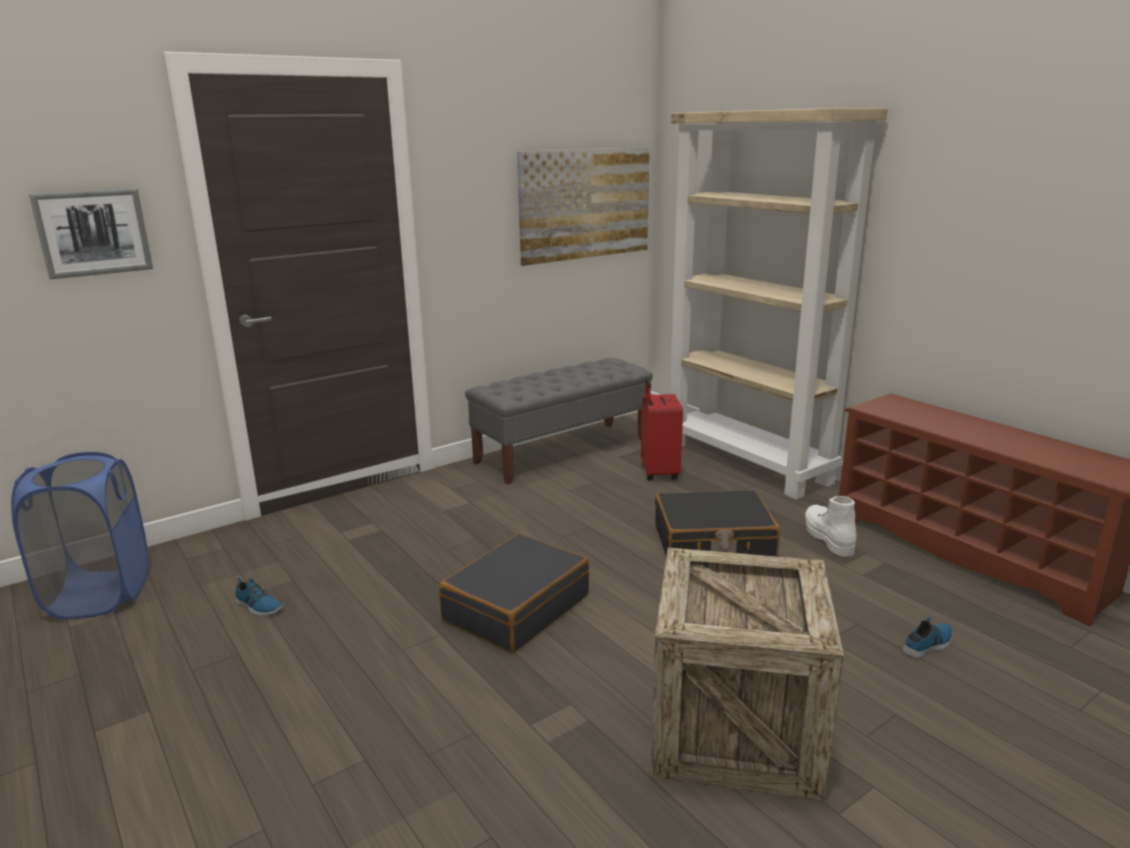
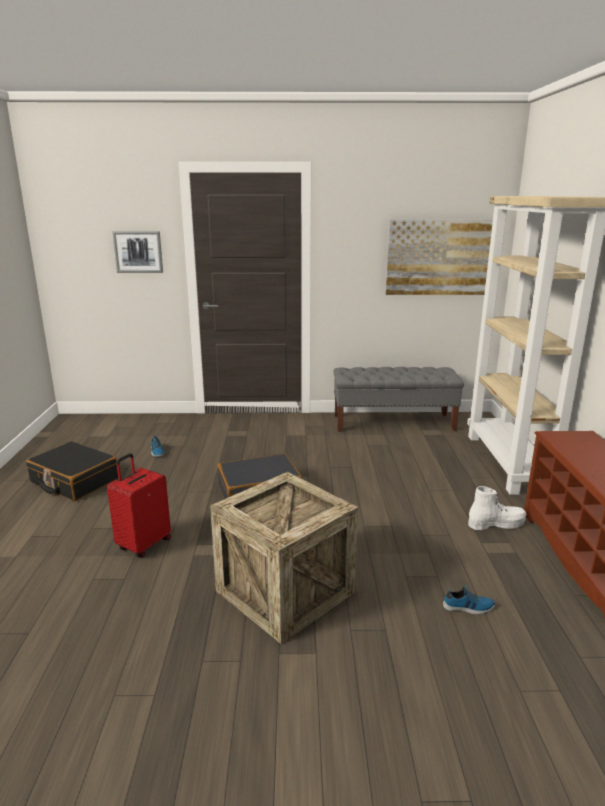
camera: 35 degrees right, 0 degrees up
(99, 594) = (111, 427): blue laundry basket -> none
(658, 473) = (435, 451): red suitcase -> red suitcase (143, 544)
(713, 544) = (411, 500): black suitcase -> black suitcase (74, 481)
(828, 538) = (496, 524): white boot -> white boot turned 60 degrees clockwise

